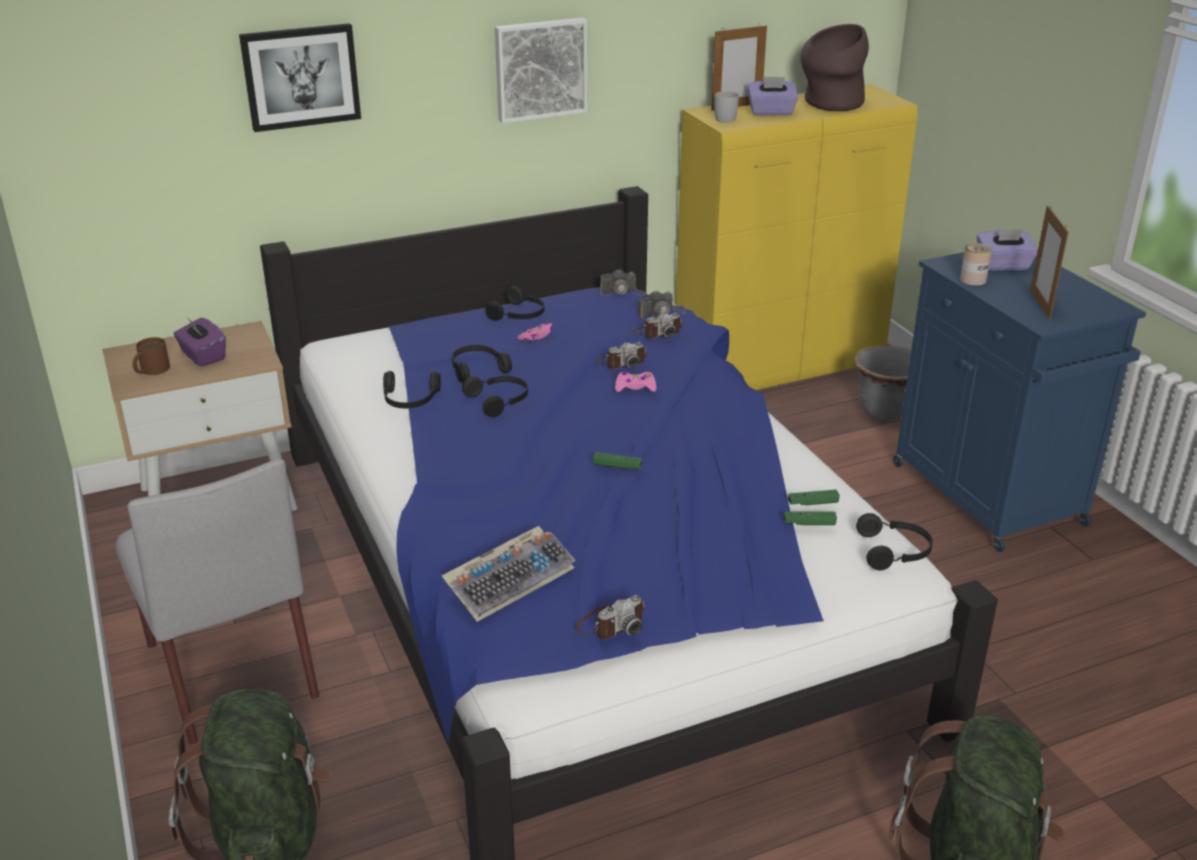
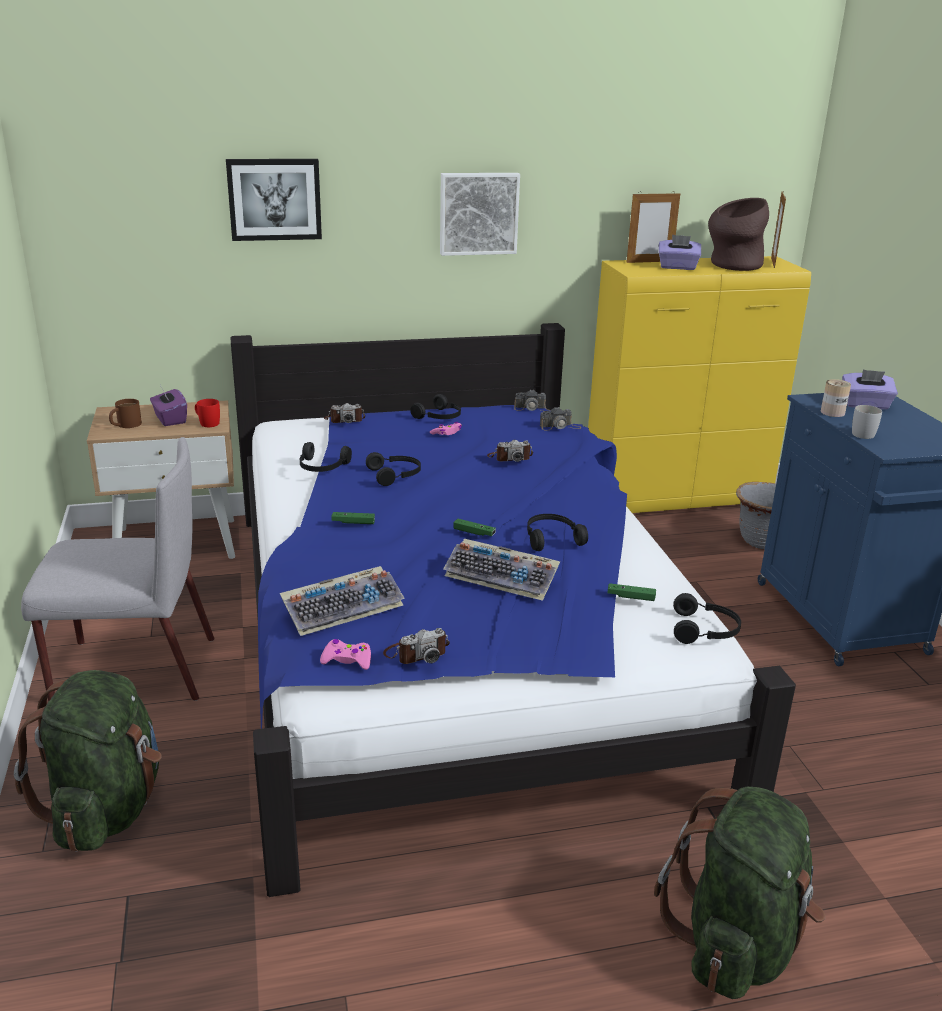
camera: 10 degrees right, 5 degrees down
(230, 669) = (132, 670): grey chair -> grey chair turned 75 degrees counterclockwise
(250, 356) = (207, 423): none -> red mug
(477, 369) = (387, 451): black headphones -> black headphones (551, 538)
(635, 387) = (514, 476): pink game controller -> pink game controller (347, 660)
(657, 332) = (551, 440): camera -> camera (344, 420)
(669, 518) = (503, 577): none -> keyboard
(724, 118) = (634, 268): white mug -> white mug (861, 433)
(813, 503) = (640, 581): green game controller -> green game controller (353, 522)
(1040, 304) = (890, 436): picture frame -> picture frame (773, 262)

